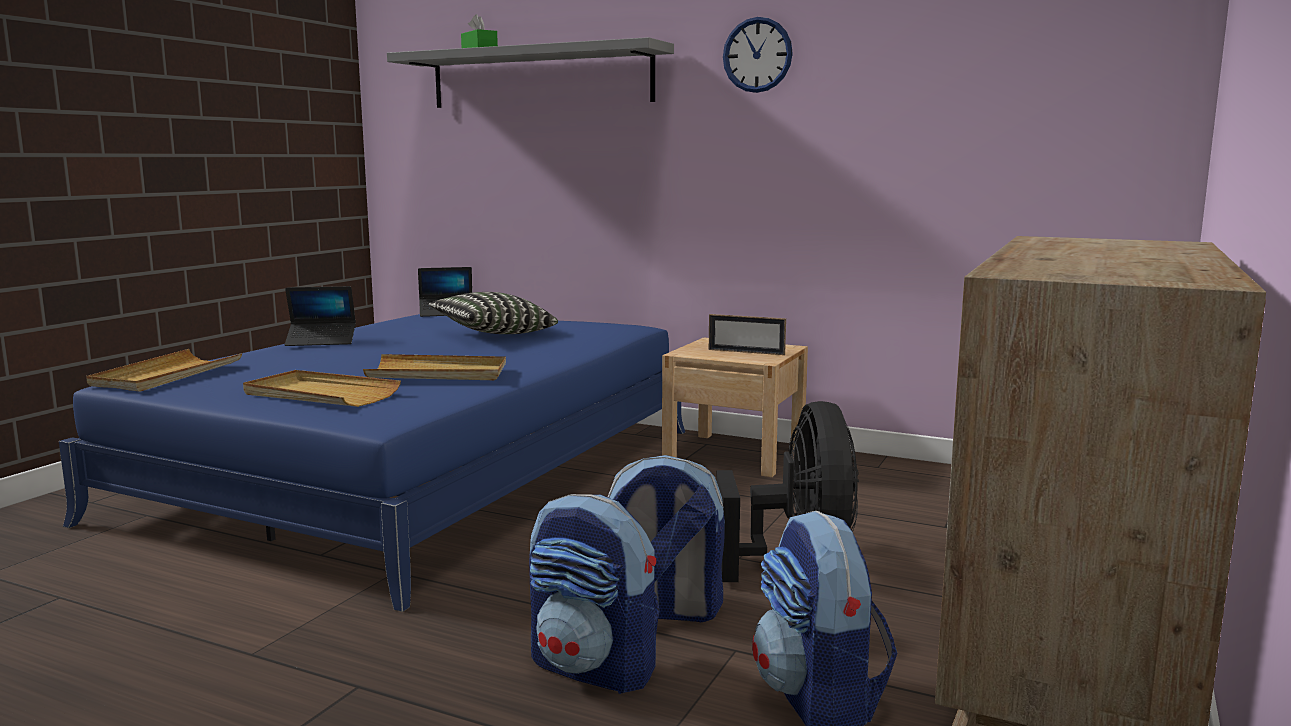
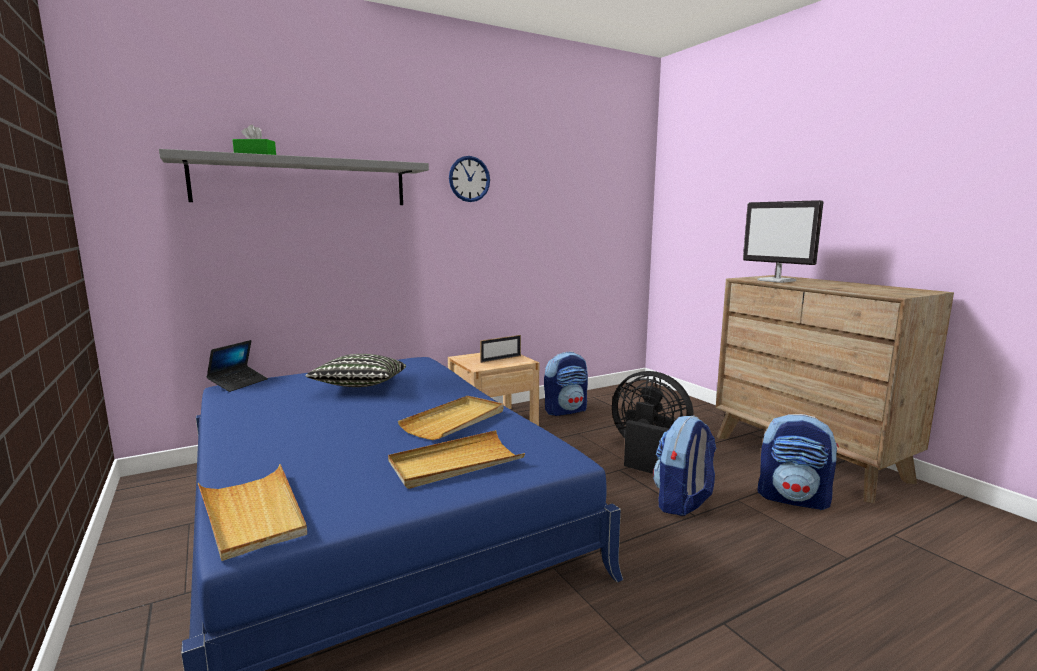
camera: 55 degrees left, 0 degrees up
(321, 341) = (257, 433): laptop -> none
(594, 668) = (738, 539): backpack -> backpack (566, 410)
(1065, 244) = (777, 281): none -> monitor

